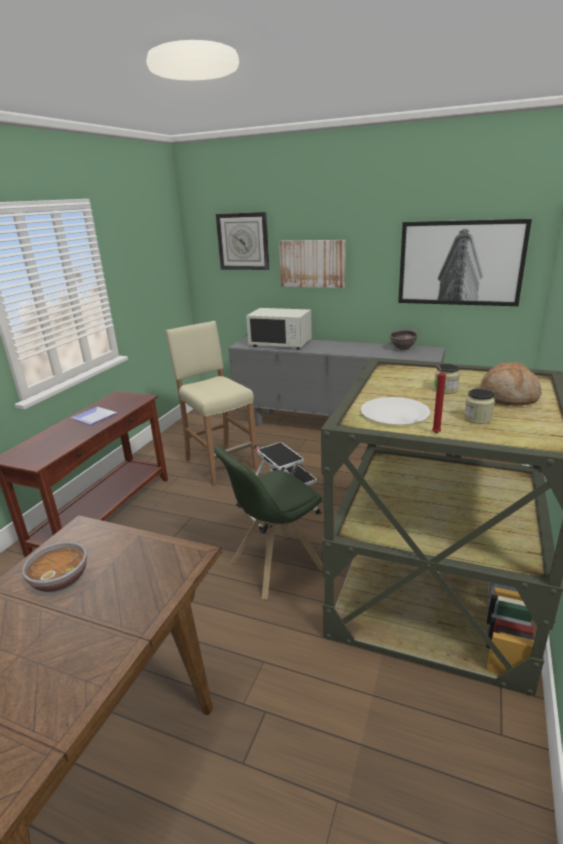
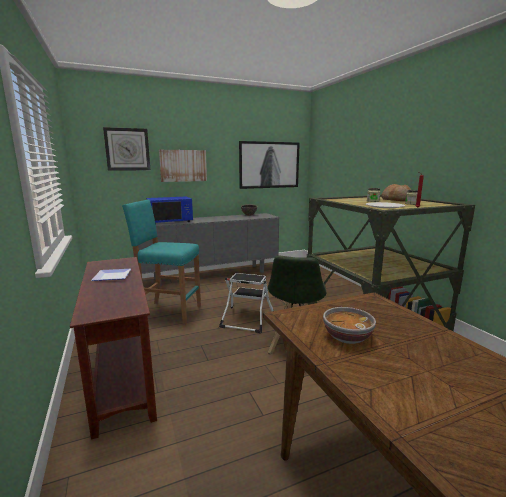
camera: 45 degrees left, 10 degrees down
(220, 464) = (168, 312): beige stool -> turquoise stool
(280, 344) = (170, 221): white microwave -> blue microwave

